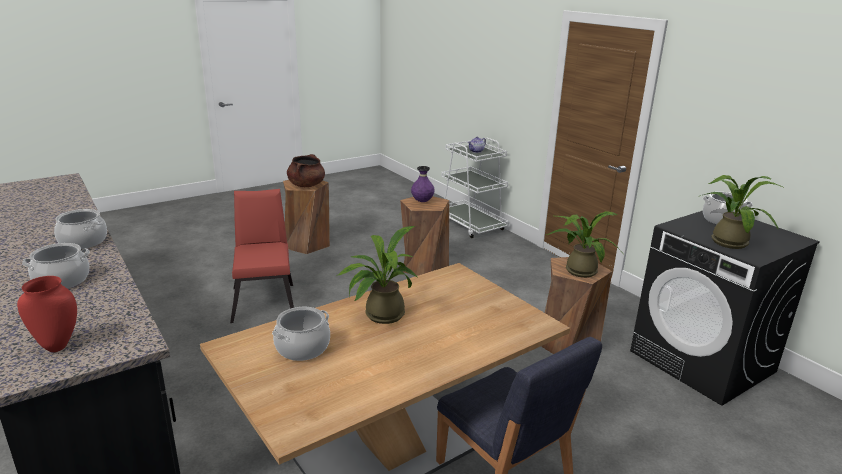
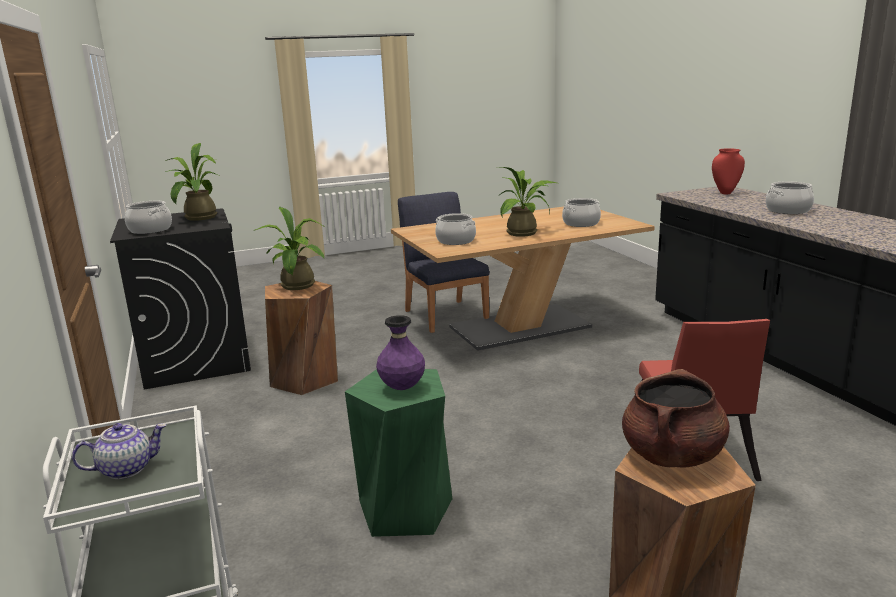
camera: 165 degrees left, 5 degrees down
(83, 242) = (832, 229): cooking pot -> cooking pot (456, 241)
(424, 266) = (405, 509): brown stool -> green stool

